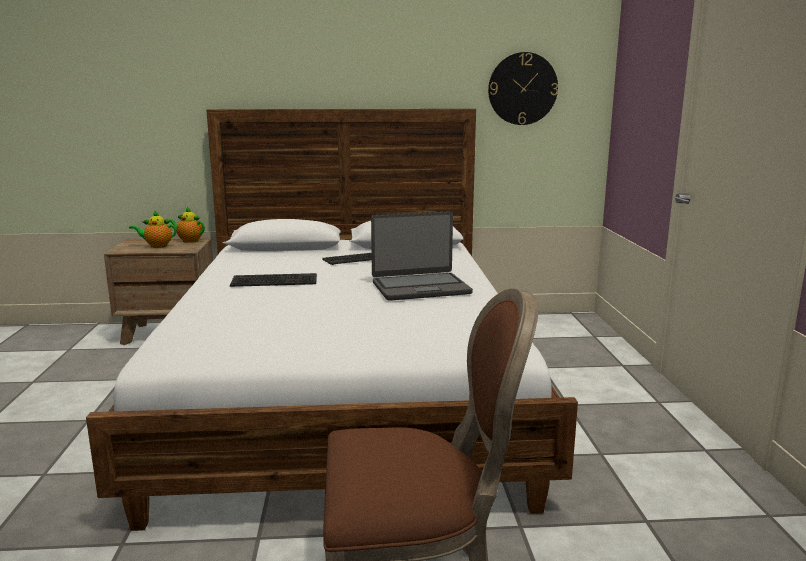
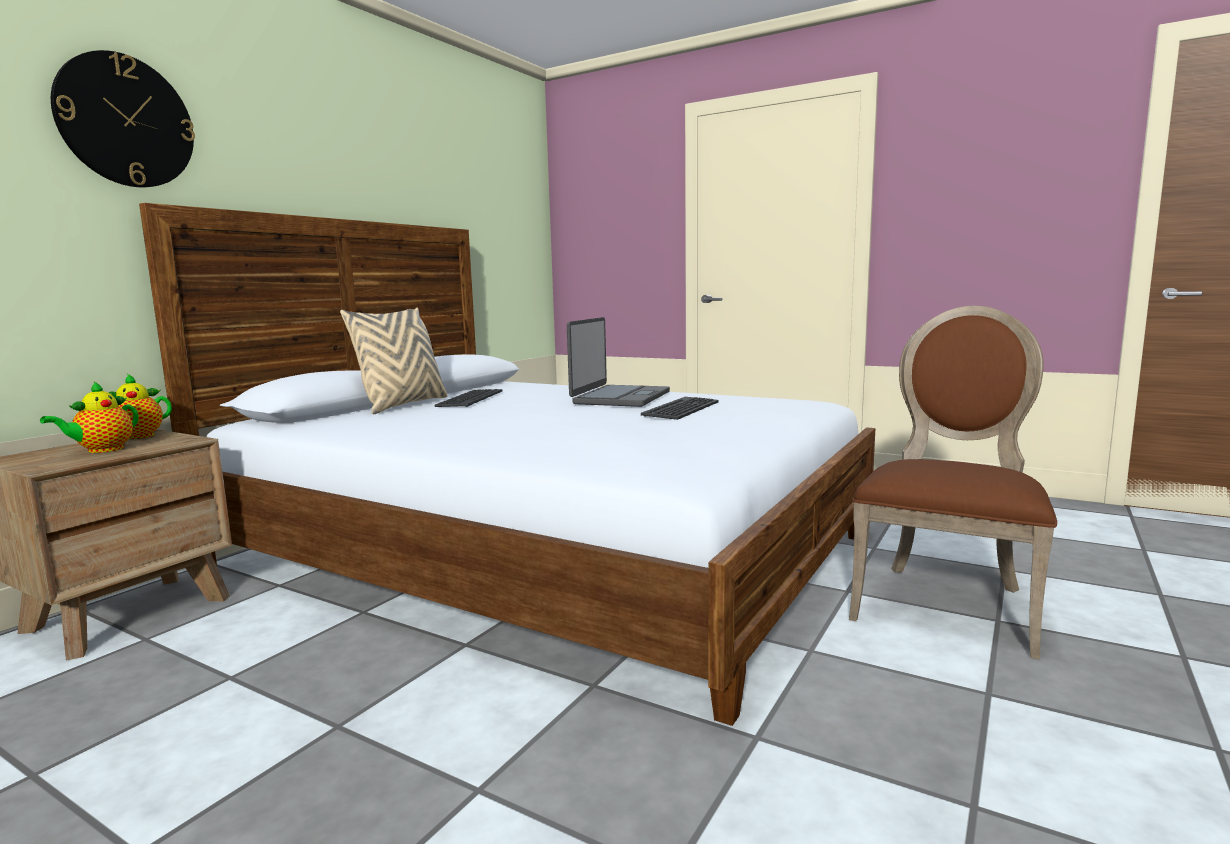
camera: 55 degrees left, 5 degrees down
(274, 281) = (484, 423): keyboard -> keyboard (682, 409)
(319, 253) = (402, 405): none -> beige pillow
(522, 89) = (492, 212): wall clock -> wall clock (126, 121)

